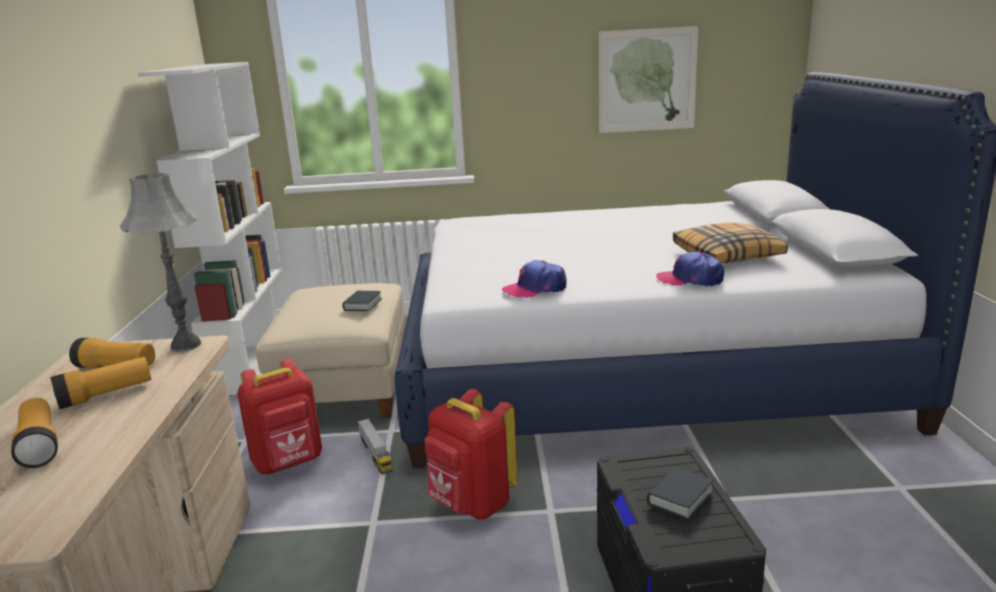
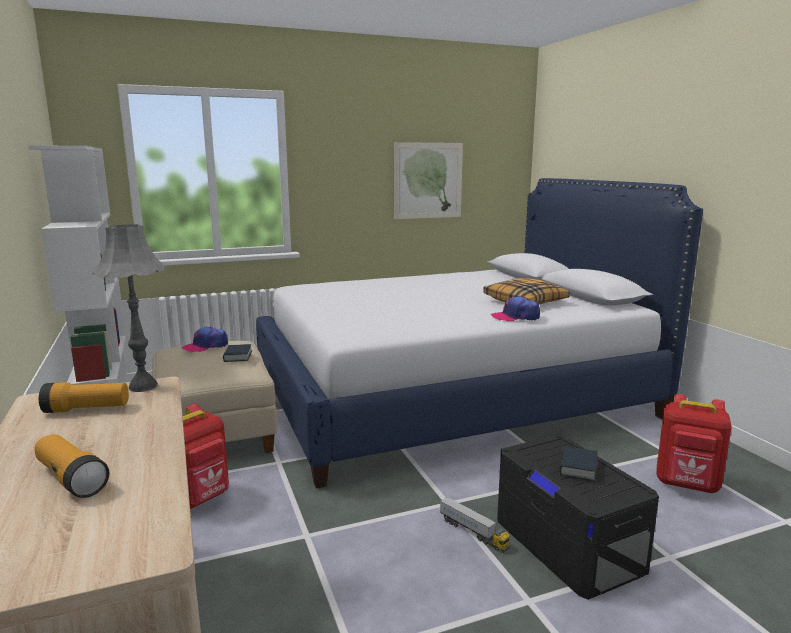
camera: 20 degrees left, 5 degrees down
(106, 395) = (100, 432): flashlight -> none
(375, 454) = (276, 482): toy truck -> toy truck (473, 533)
(471, 505) = (383, 508): red backpack -> red backpack (687, 485)
(535, 289) = (408, 329): cap -> cap (206, 346)

